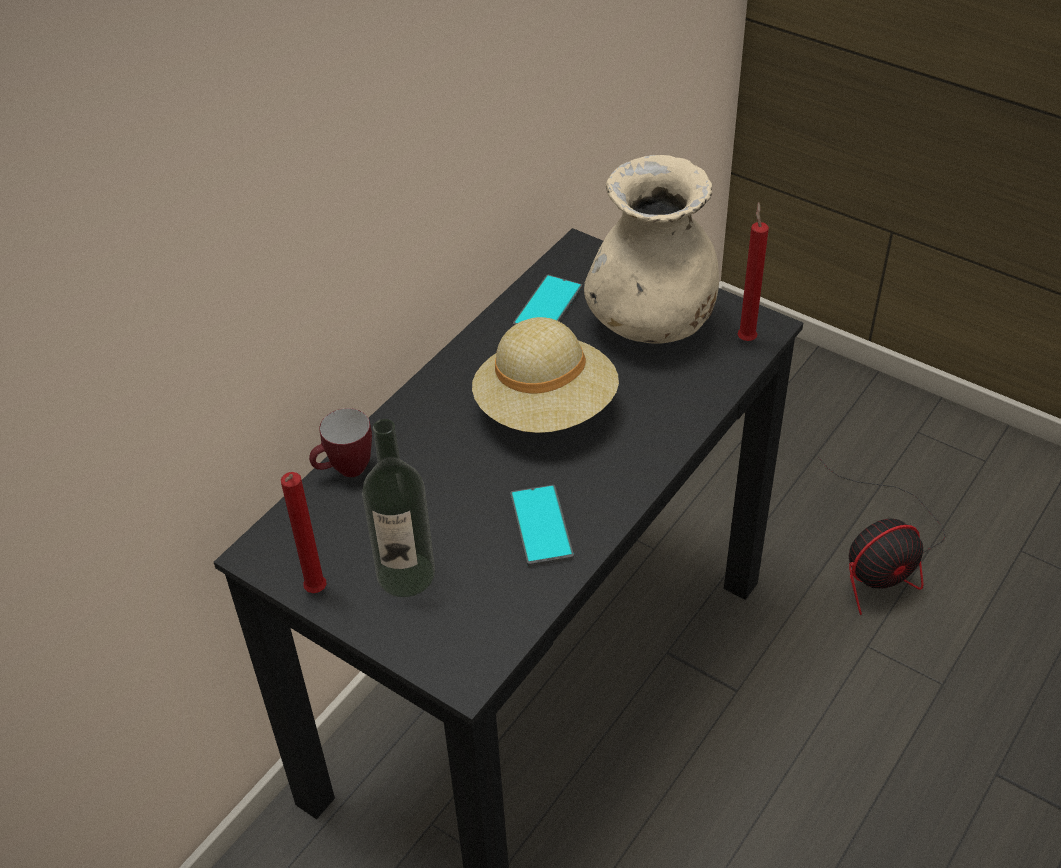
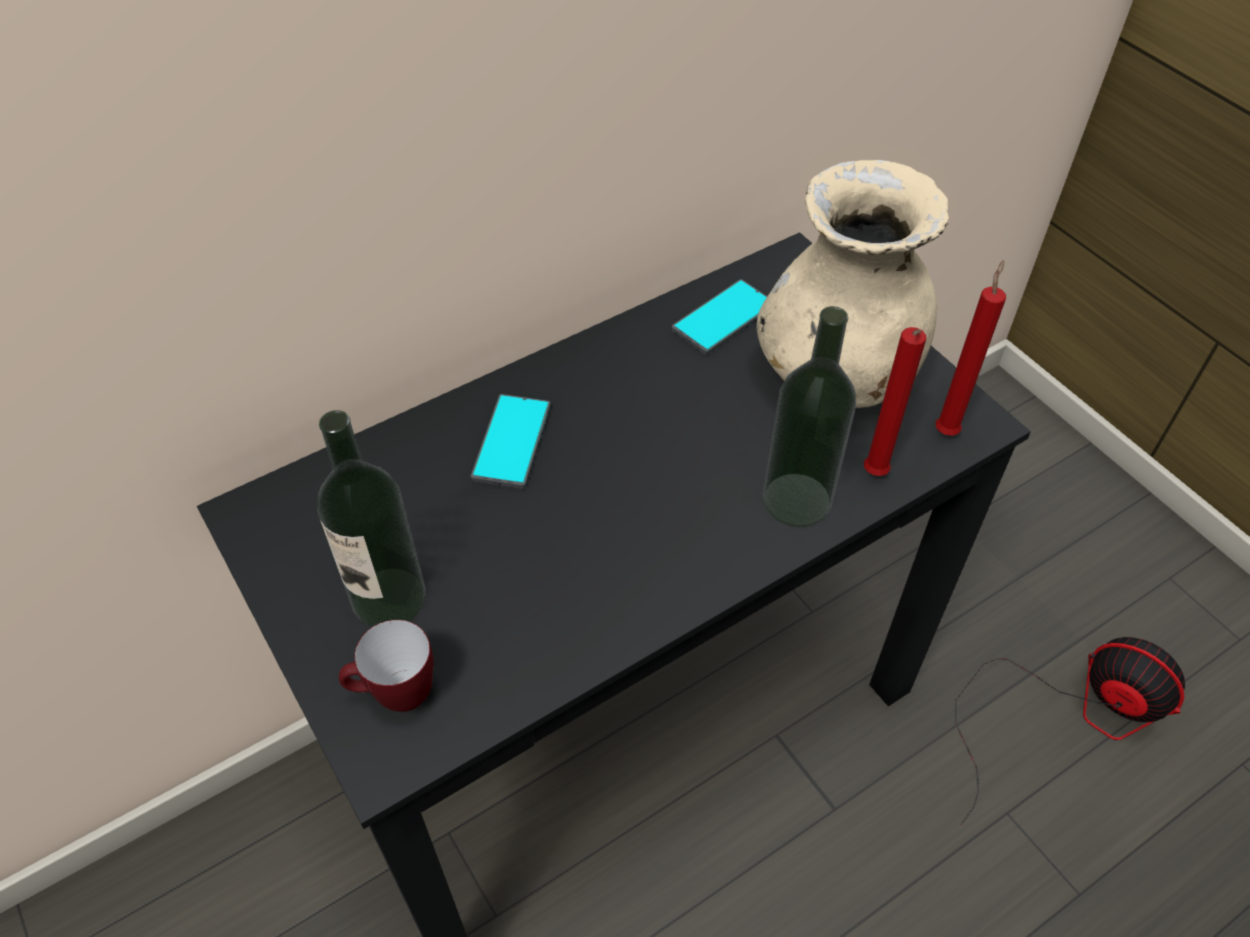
camera: 20 degrees right, 5 degrees up
(315, 593) = (278, 585): red candle -> red candle (873, 476)
(345, 471) = (393, 446): mug -> mug (395, 697)
(541, 526) = (576, 593): phone -> phone (512, 442)
(546, 408) = (658, 443): beige hat -> none
(665, 416) = (797, 499): none -> bottle
(882, 557) = (1068, 713): fan -> fan turned 135 degrees counterclockwise

